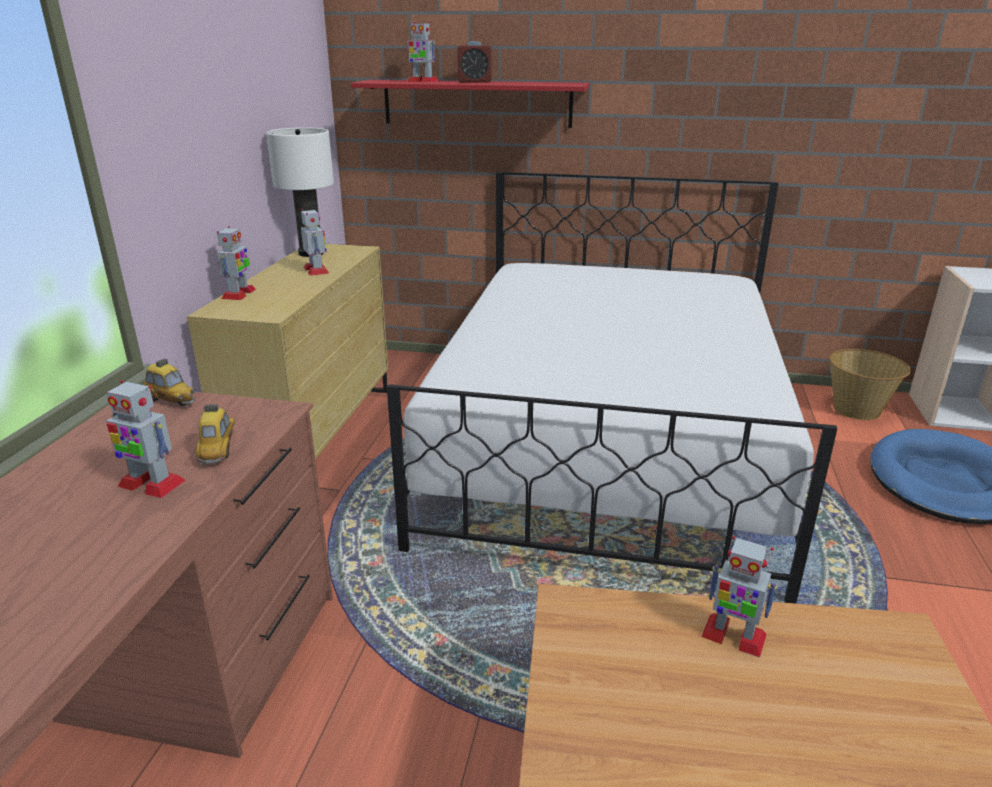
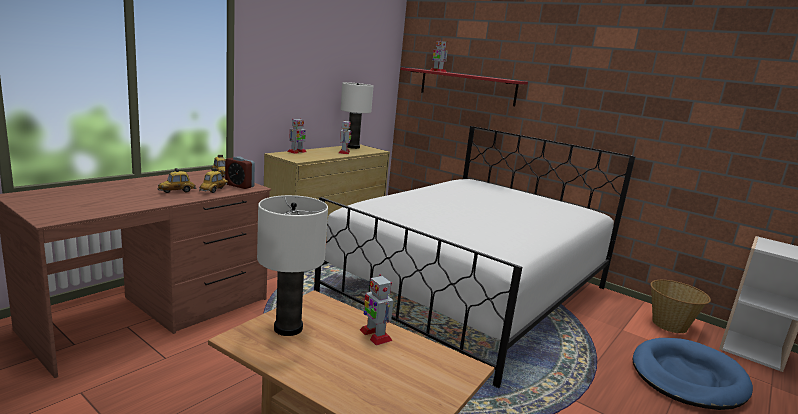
camera: 25 degrees right, 10 degrees down
(151, 483) = (177, 191): toy robot -> toy car
(474, 82) = (464, 74): alarm clock -> alarm clock (239, 186)
(605, 695) = (287, 328): none -> white table lamp

